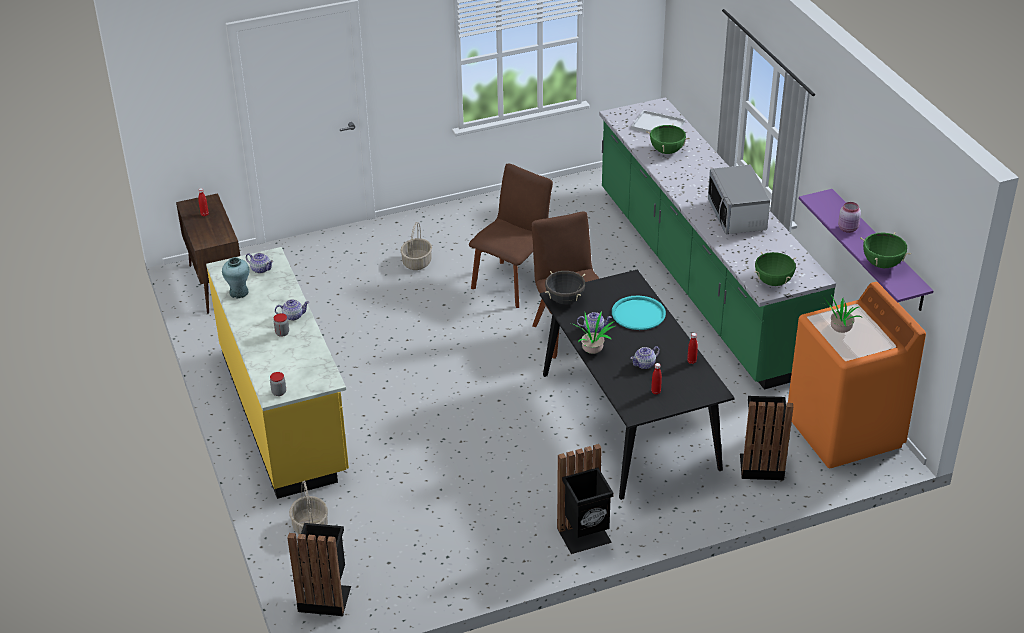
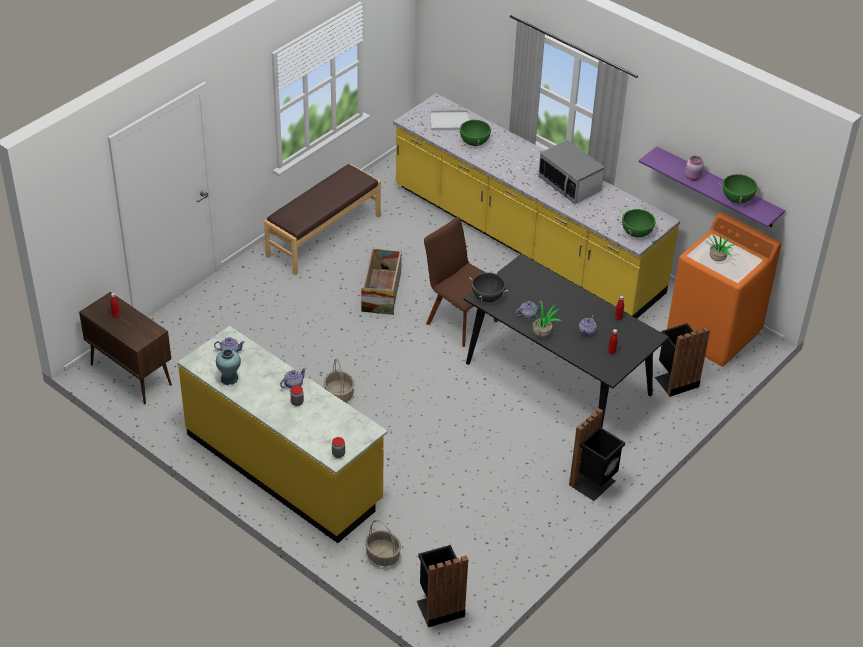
camera: 30 degrees left, 5 degrees up
(416, 262) = (289, 298): basket -> basket (339, 394)
(496, 216) = (323, 235): none -> brown bench
(512, 282) = (382, 291): brown chair -> crate
(638, 314) = (551, 291): turquoise tray -> none
(701, 278) = (525, 241): green counter -> yellow counter

